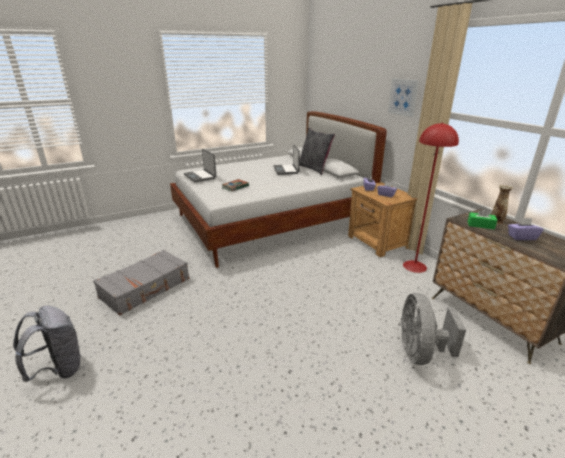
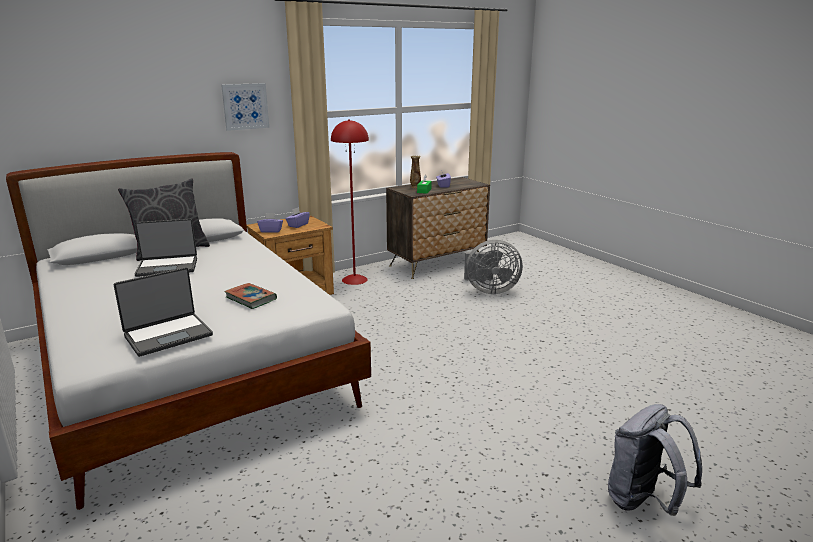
camera: 95 degrees left, 5 degrees down
(146, 288) = (433, 473): grey suitcase -> none

